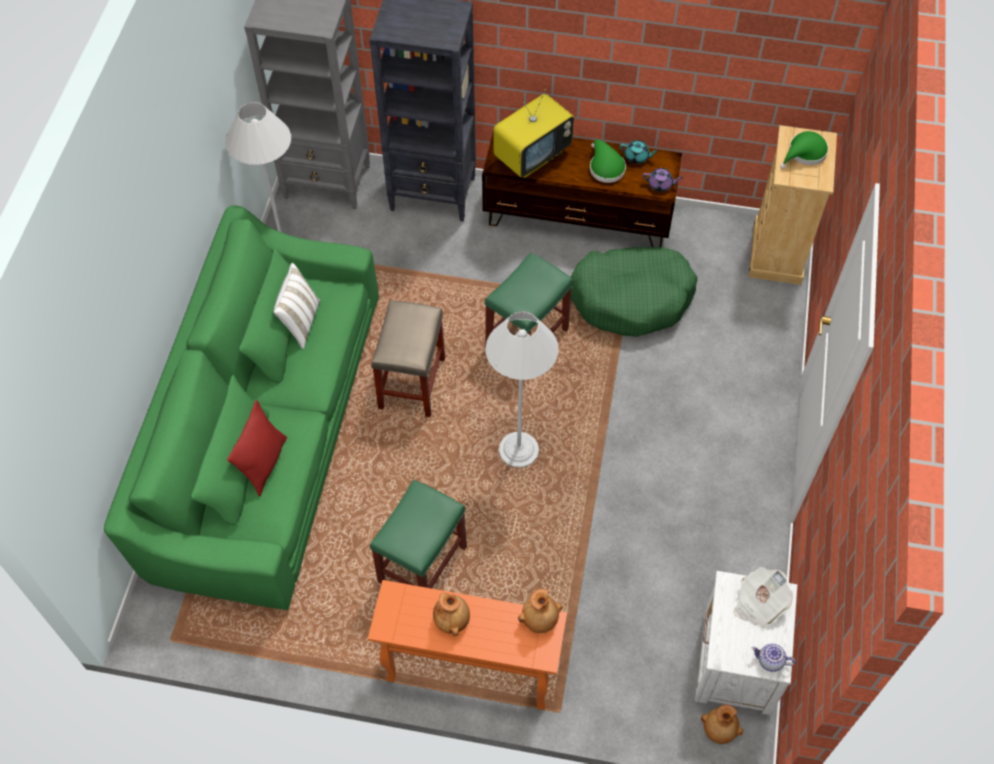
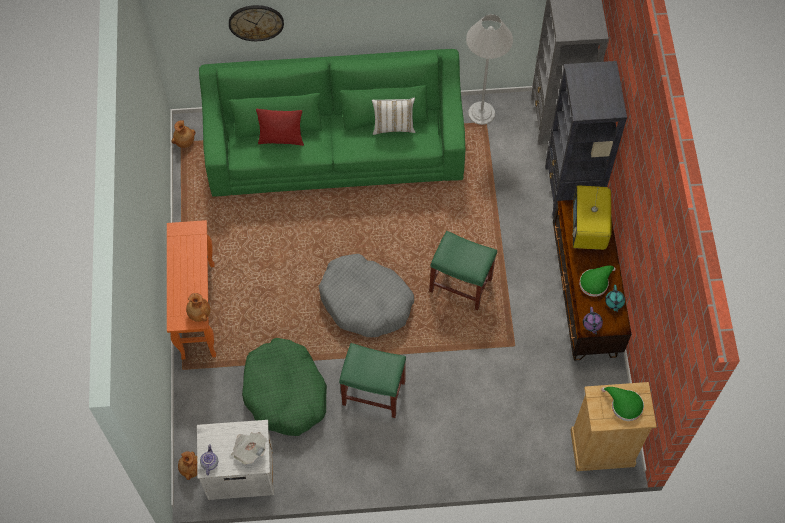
camera: 75 degrees right, 5 degrees up
(107, 392) = (256, 22): none -> wall clock
(412, 382) = (401, 221): beige stool -> none
(422, 565) = (263, 264): green stool -> green stool (372, 393)
(452, 620) = (188, 265): brown vase -> brown vase (185, 142)
(518, 450) = (365, 301): white floor lamp -> grey dog bed
(532, 155) = (588, 229): television -> television turned 60 degrees clockwise
(631, 298) = (521, 348): green dog bed -> green dog bed (285, 392)

